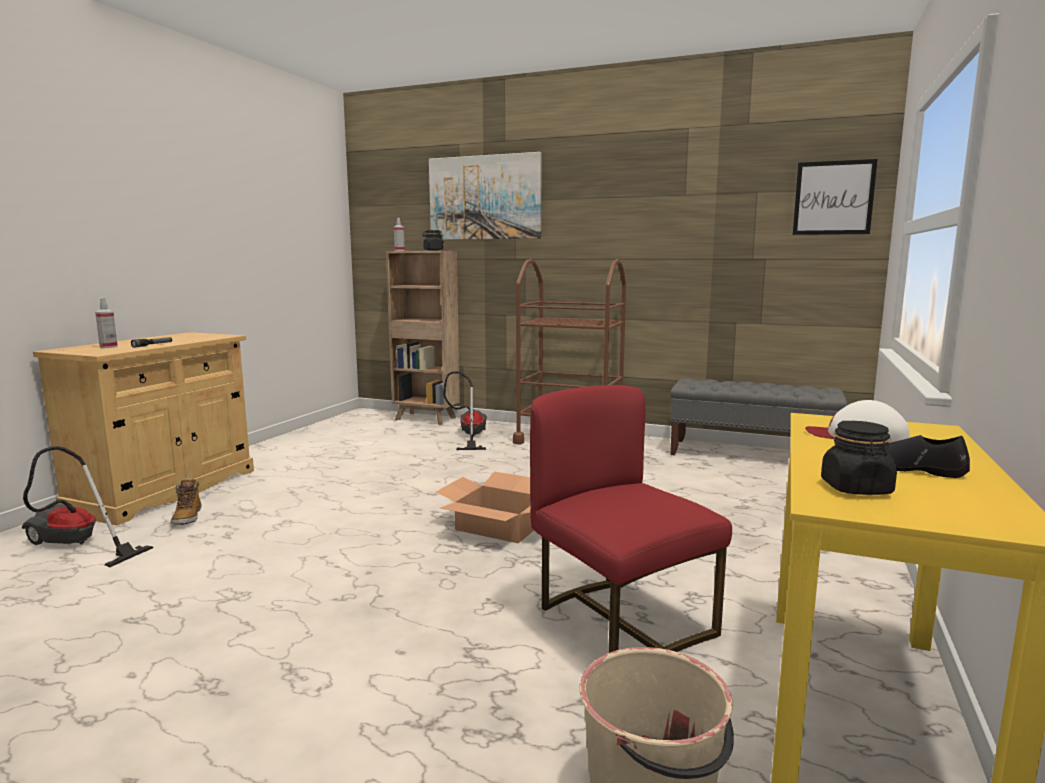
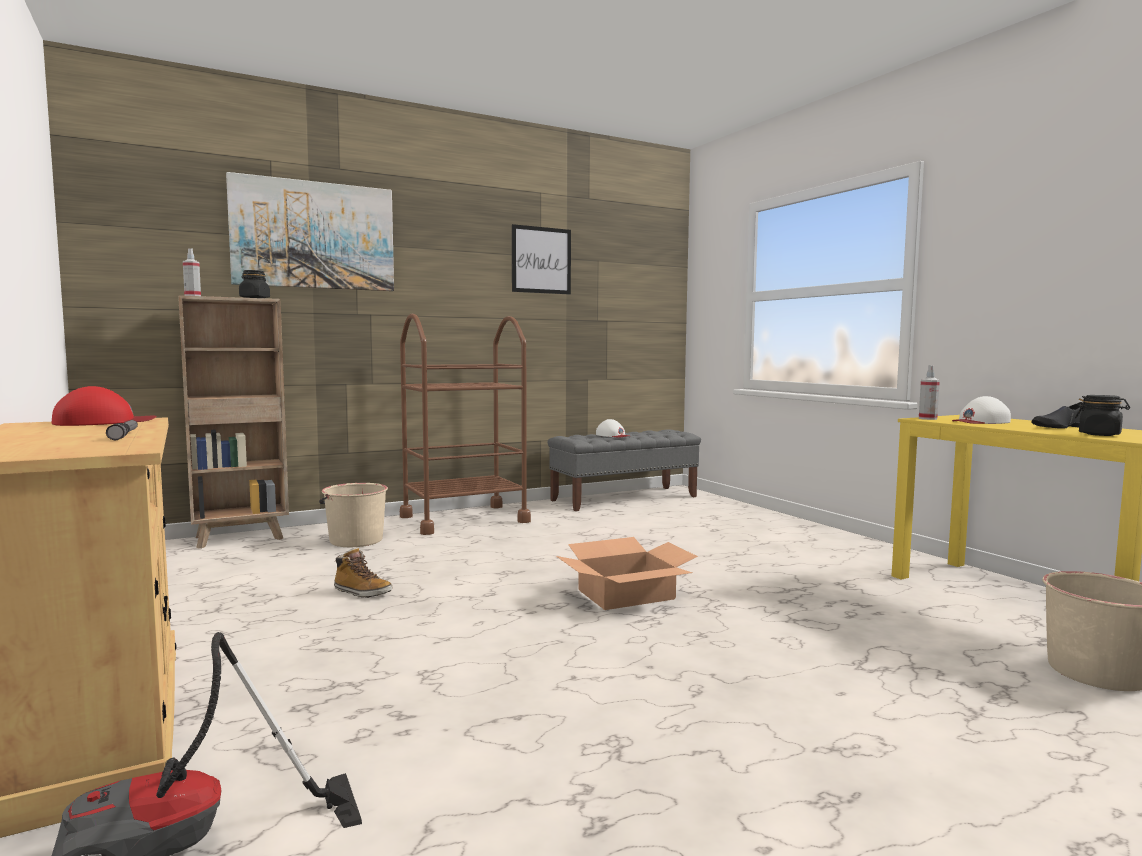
camera: 50 degrees left, 5 degrees down
(108, 347) = (49, 445): spray bottle -> spray bottle (927, 418)
(187, 518) = (269, 730): boot -> boot (362, 592)
(207, 335) = (103, 422): none -> red cap
(469, 436) = (355, 540): vacuum cleaner -> beige bucket
(619, 624) = (864, 613): red chair -> none
(736, 385) = (613, 435): none -> white cap
(833, 198) = (652, 271): picture -> picture (541, 260)

